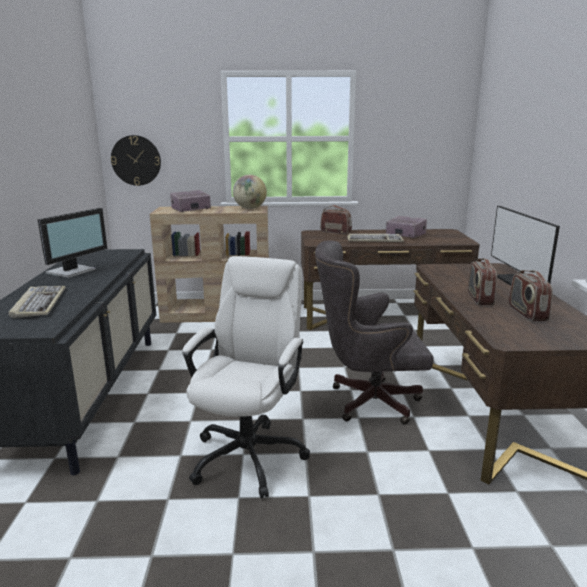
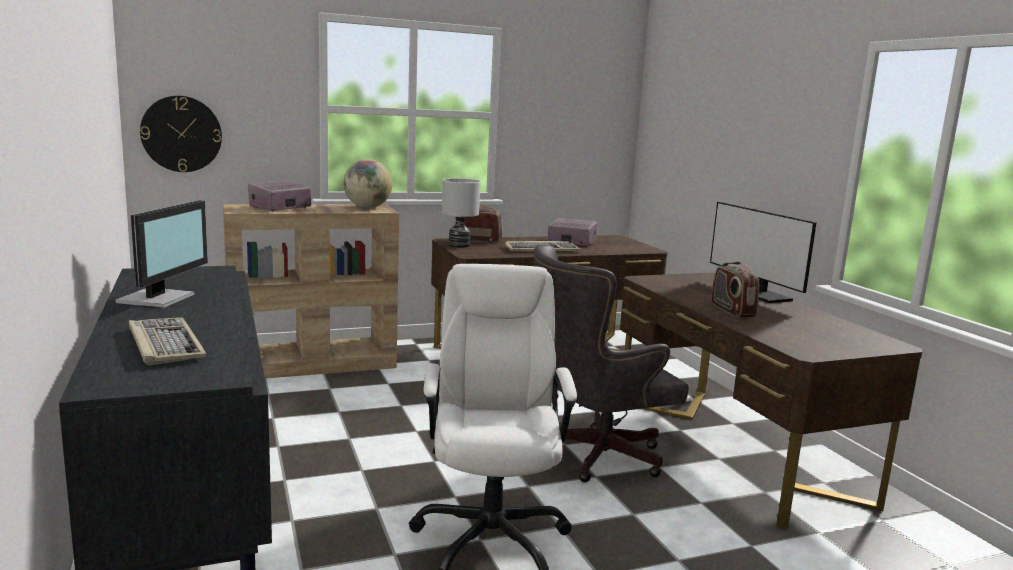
camera: 20 degrees left, 5 degrees down
(315, 236) = (459, 245): none -> grey table lamp
(526, 313) = (795, 323): radio -> none

